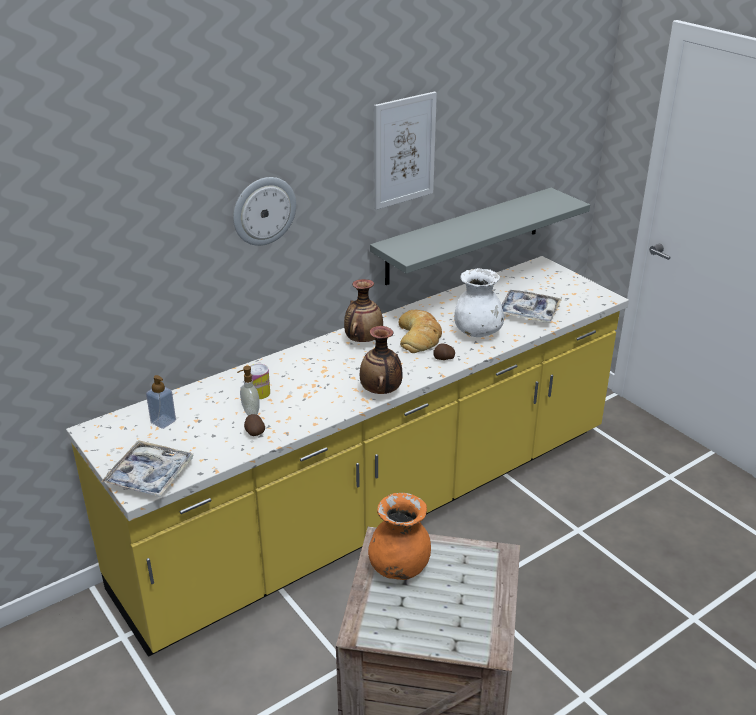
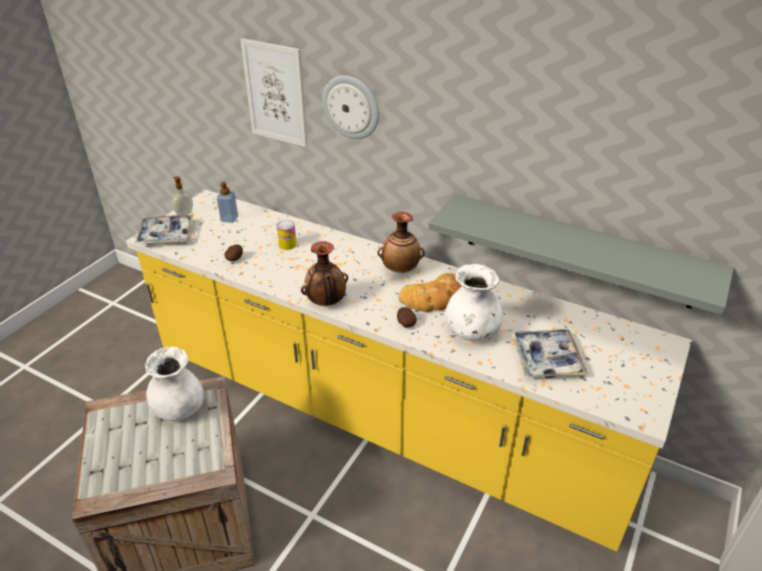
camera: 65 degrees right, 5 degrees up
(250, 412) = (259, 249): soap dispenser -> soap dispenser (184, 213)
(399, 568) = (179, 409): orange vase -> white vase
(404, 150) = (505, 116): picture -> picture (275, 93)

